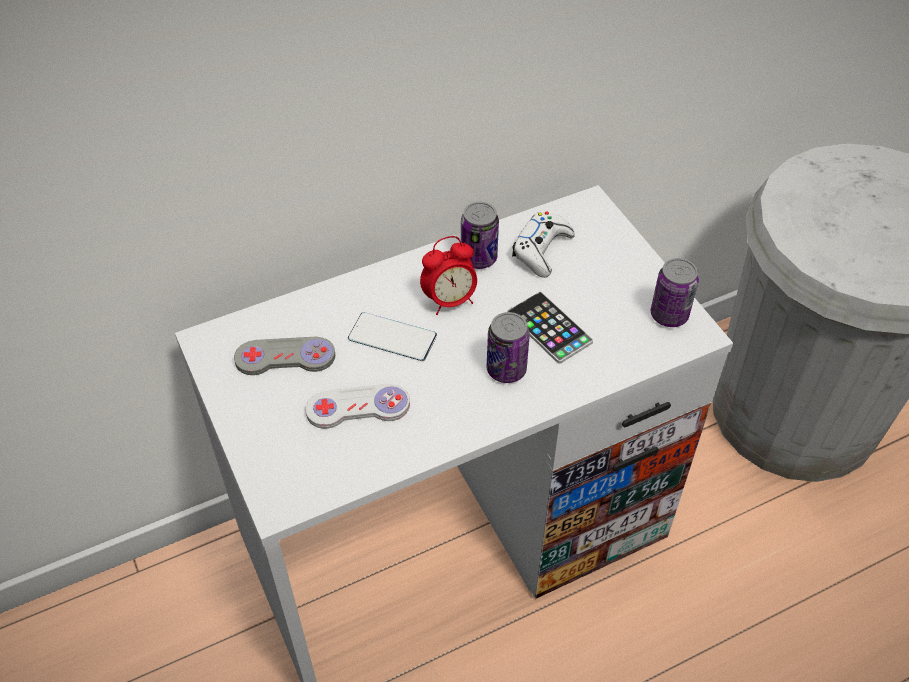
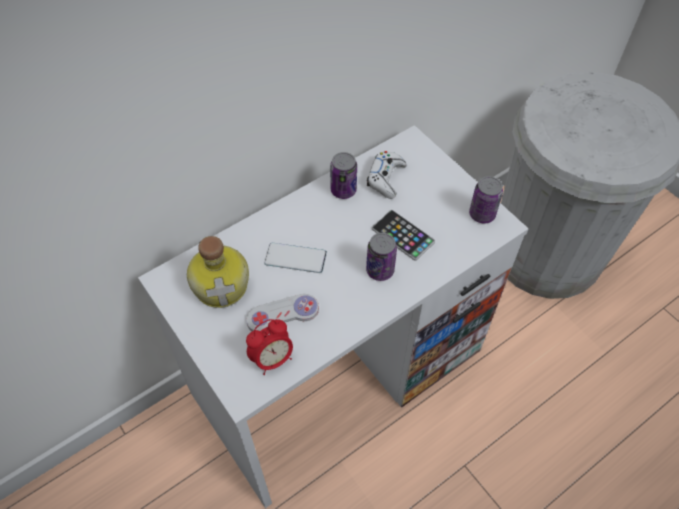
camera: 10 degrees left, 5 degrees up
(285, 358) = (222, 285): grey game controller -> bottle
(450, 301) = (330, 225): alarm clock -> alarm clock (272, 359)

